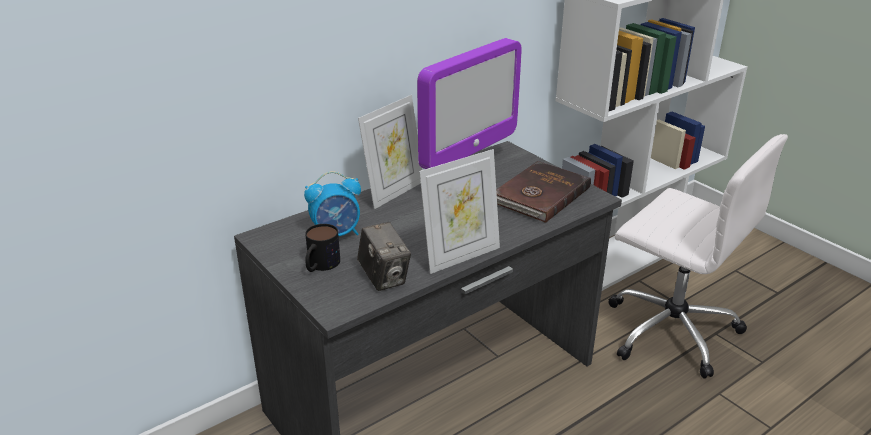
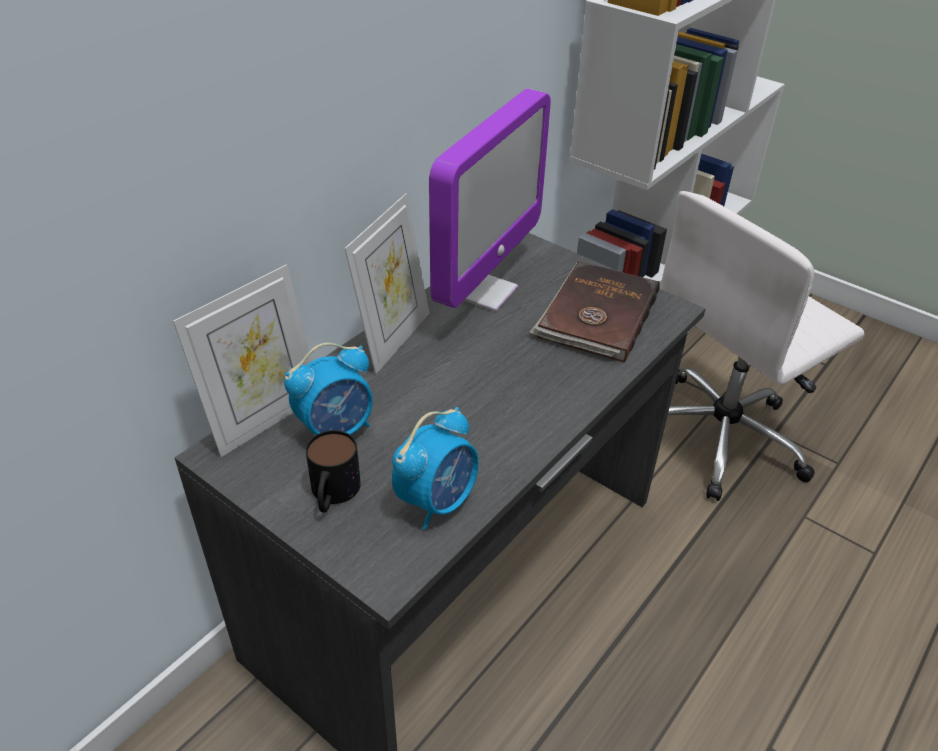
camera: 15 degrees left, 10 degrees up
(384, 278) = (437, 501): camera -> alarm clock
(460, 256) = (532, 441): picture frame -> picture frame (264, 419)
(669, 329) = (722, 436): white office chair -> white office chair turned 120 degrees clockwise

